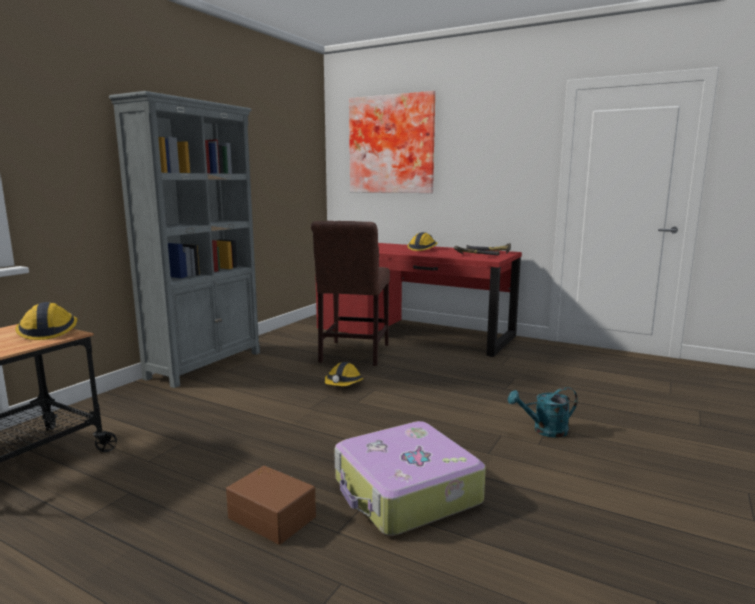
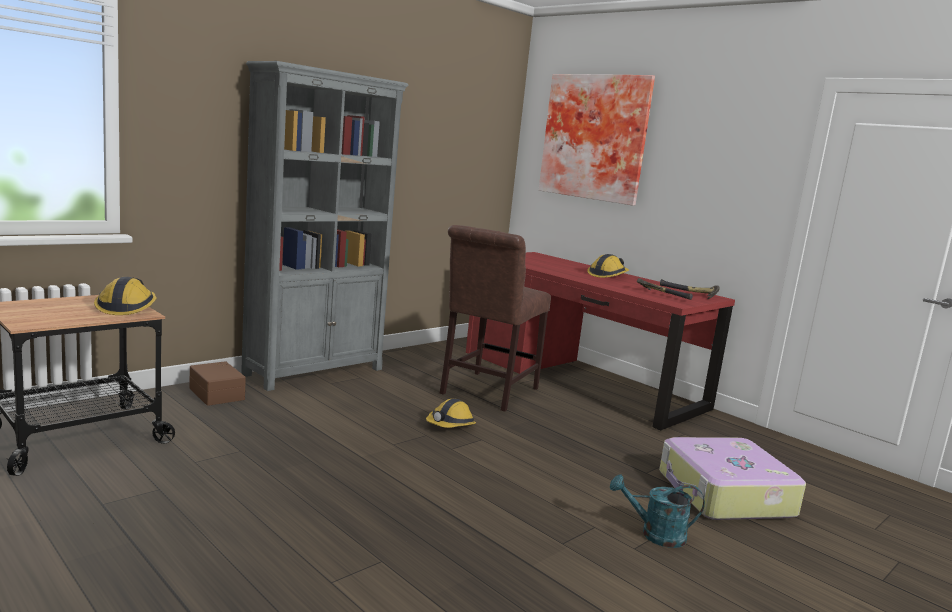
camera: 15 degrees right, 0 degrees up
(273, 516) = (278, 548): brown storage box -> brown storage box (218, 393)
(406, 493) = (432, 562): suitcase -> suitcase (724, 494)

